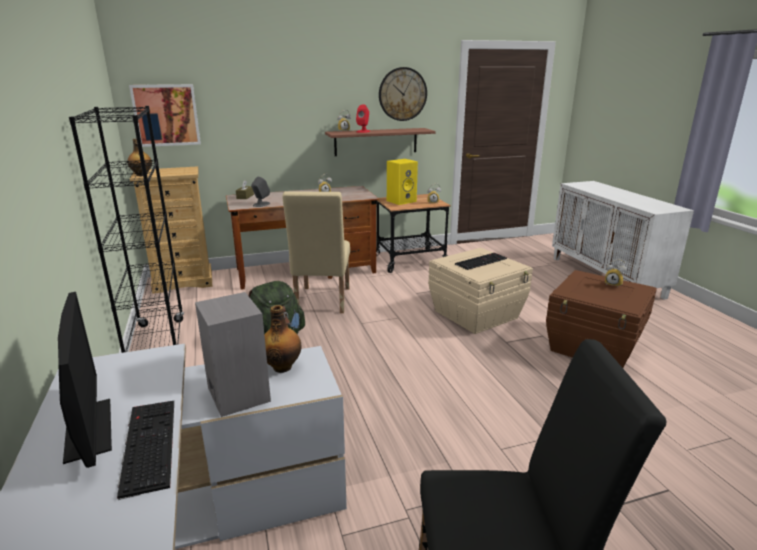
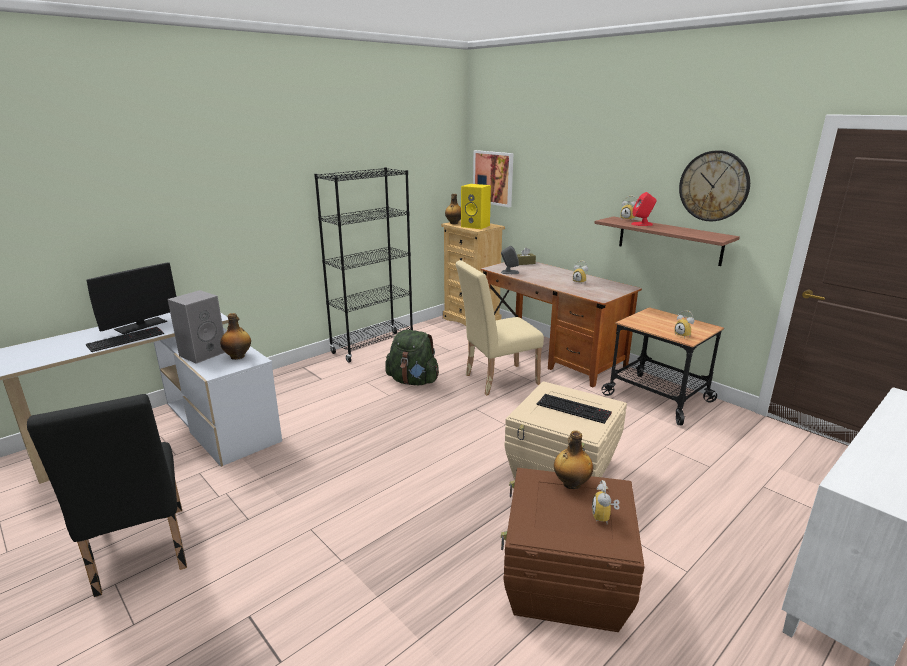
camera: 65 degrees right, 0 degrees up
(401, 201) = (660, 320): yellow speaker -> yellow speaker (476, 226)
(576, 284) = (571, 484): none -> bottle

